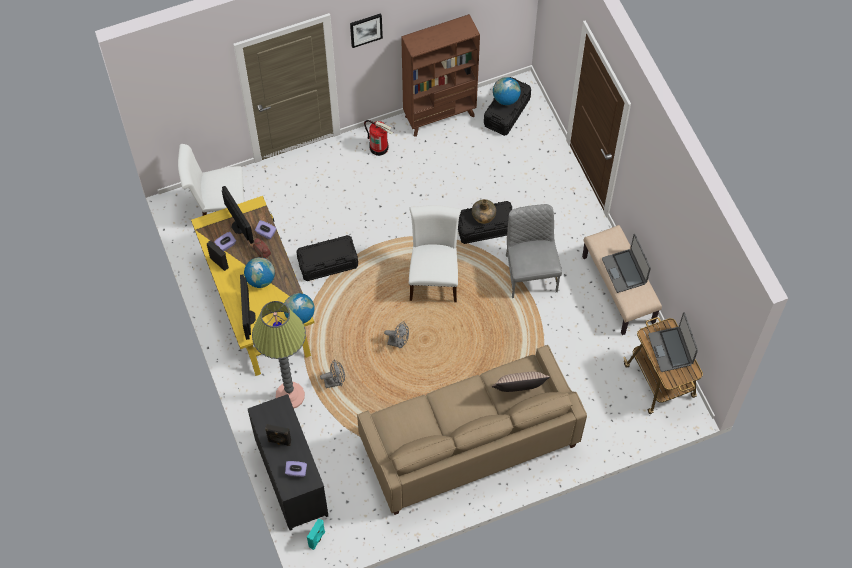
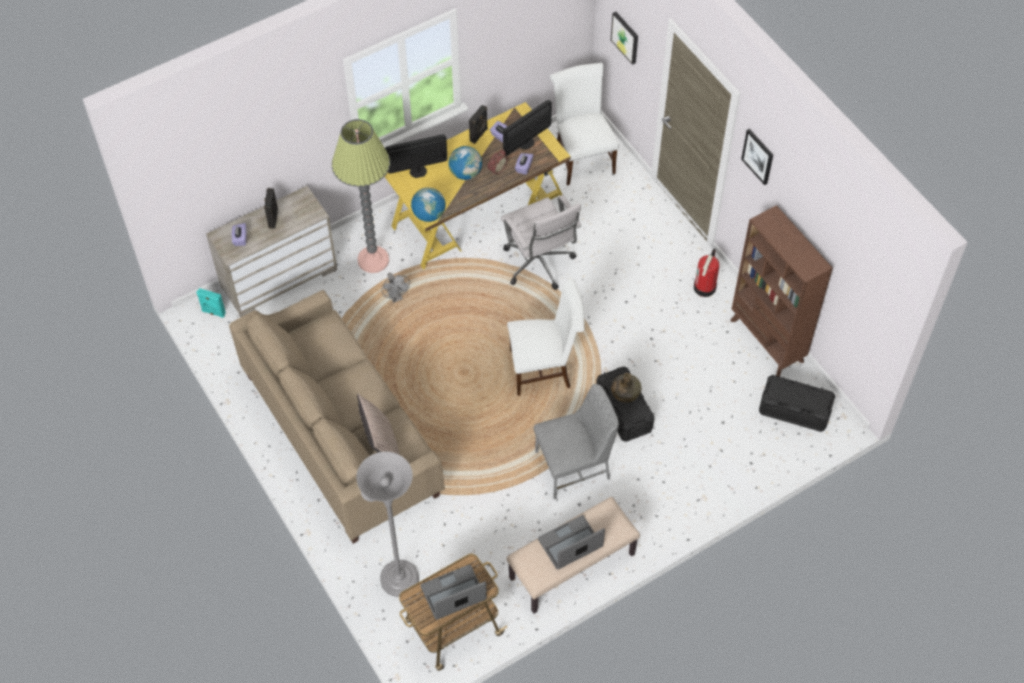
camera: 80 degrees right, 5 degrees down
(187, 106) = (625, 37): none -> picture
(290, 478) = (279, 277): black dresser -> beige dresser
(328, 263) = (540, 265): black storage box -> white office chair
(398, 343) = (454, 347): grey fan -> none
(505, 99) = (799, 393): globe -> none
(607, 417) = (396, 574): none -> grey floor lamp

